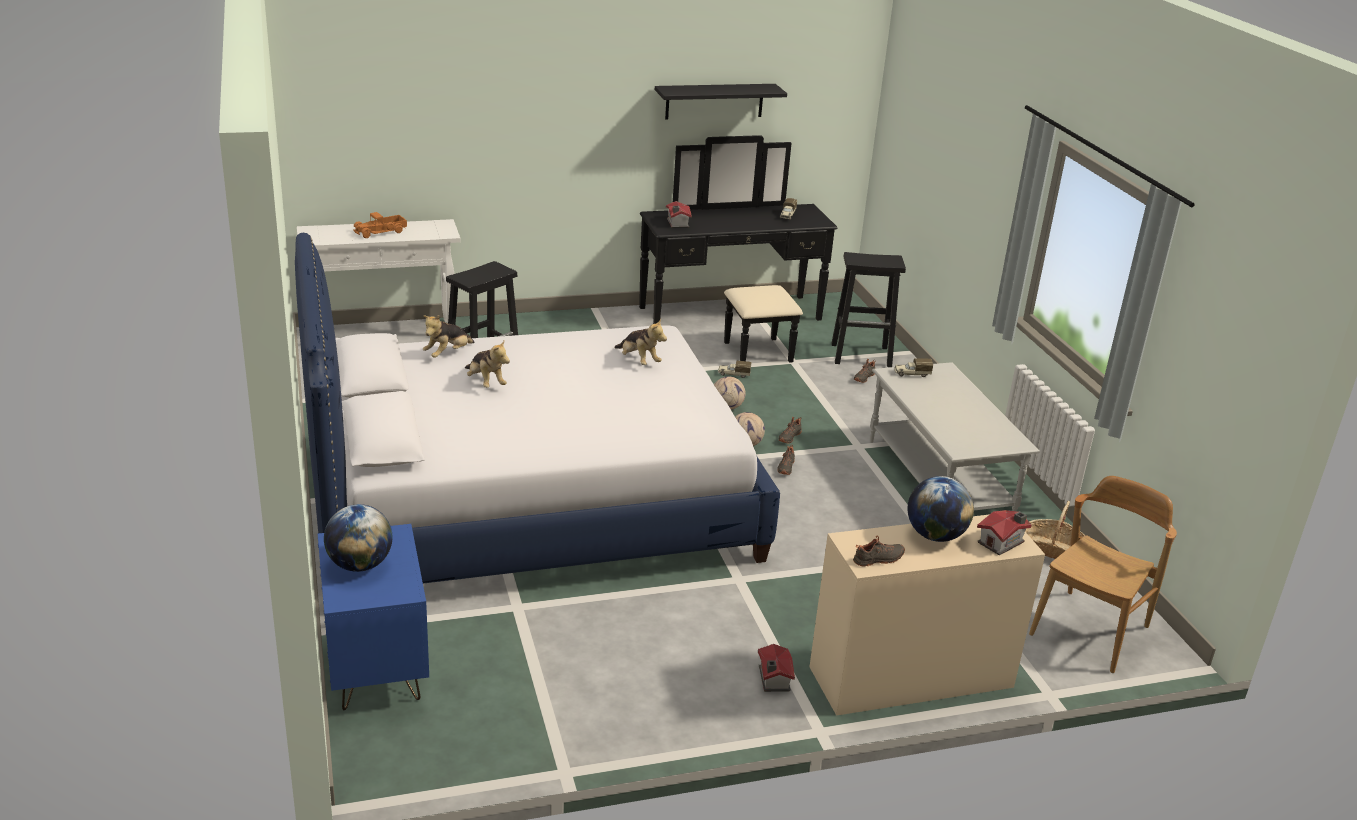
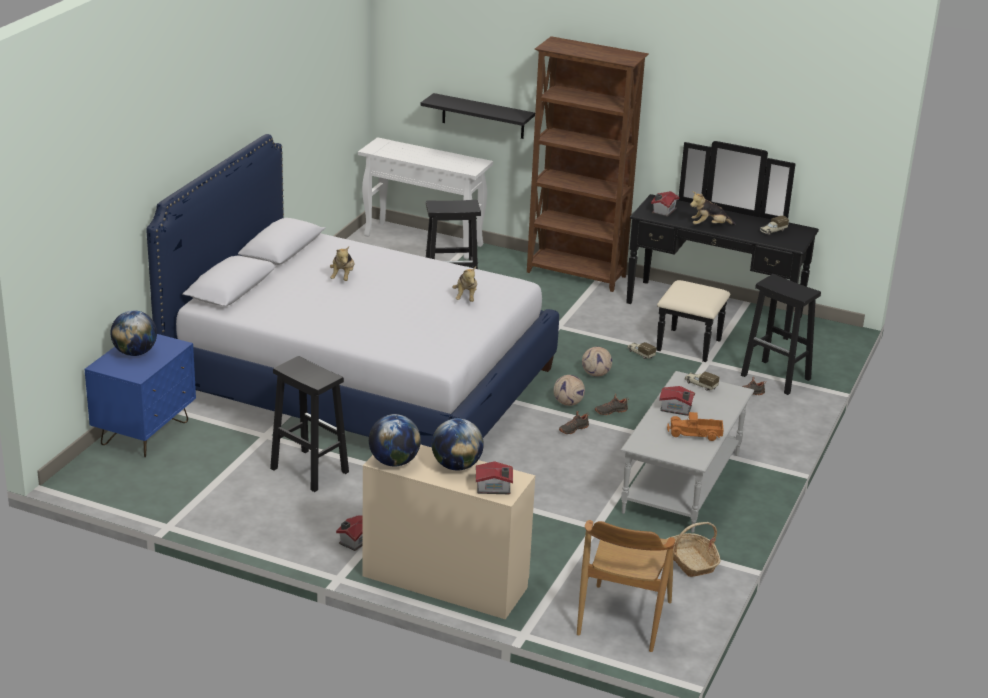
camera: 40 degrees right, 0 degrees up
(381, 232) = (426, 156): toy truck -> toy truck (695, 434)
(447, 354) = (348, 251): plush toy -> plush toy (709, 226)
(575, 320) = (576, 275): none -> brown bookcase
(616, 624) = (308, 470): none -> black stool
(714, 101) = (724, 109): black shelf -> black shelf (483, 116)
(879, 560) = (394, 462): black shoe -> globe
(931, 403) = (676, 409): none -> toy house
(1090, 631) = (623, 618): brown chair -> brown chair turned 120 degrees clockwise

